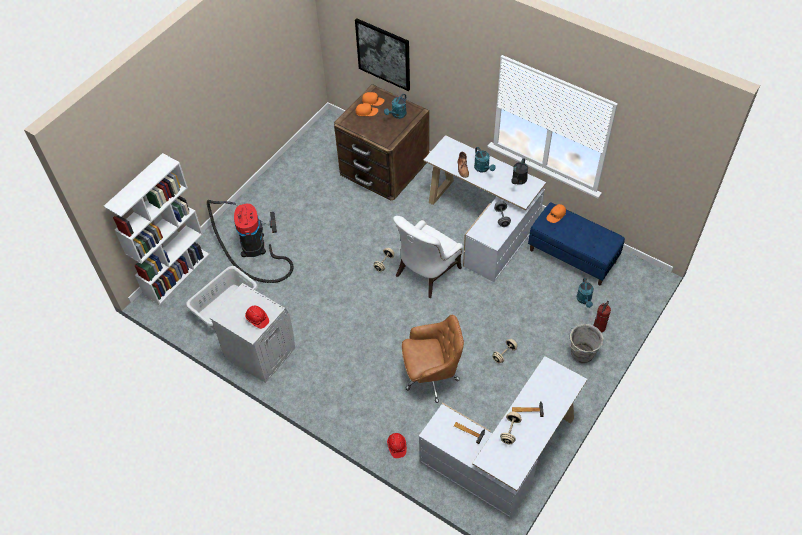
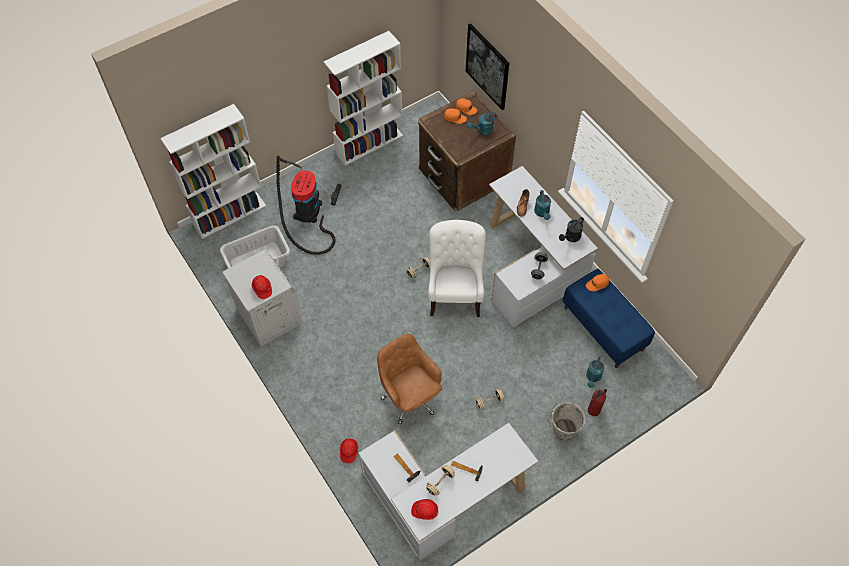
camera: 20 degrees right, 5 degrees up
(283, 168) = (369, 144): none -> white bookcase
(427, 272) = (455, 294): white chair -> white chair turned 120 degrees clockwise
(431, 377) = (410, 398): brown office chair -> brown office chair turned 135 degrees counterclockwise
(508, 461) = (424, 511): none -> red hard hat

